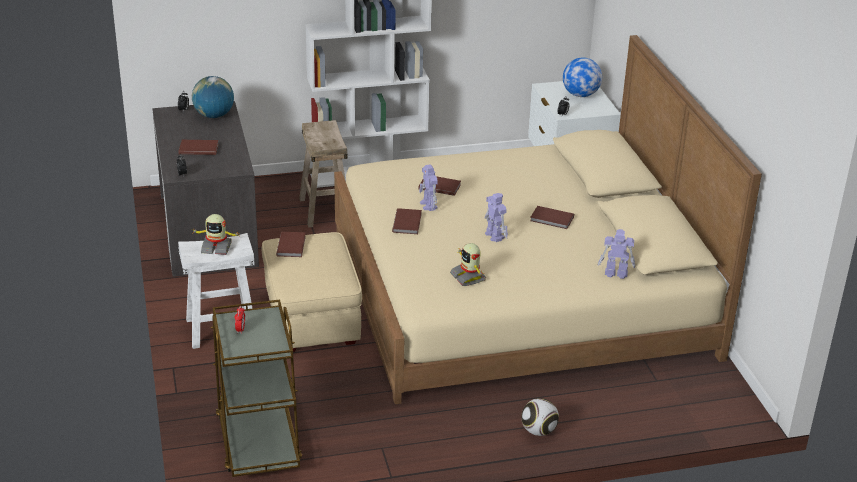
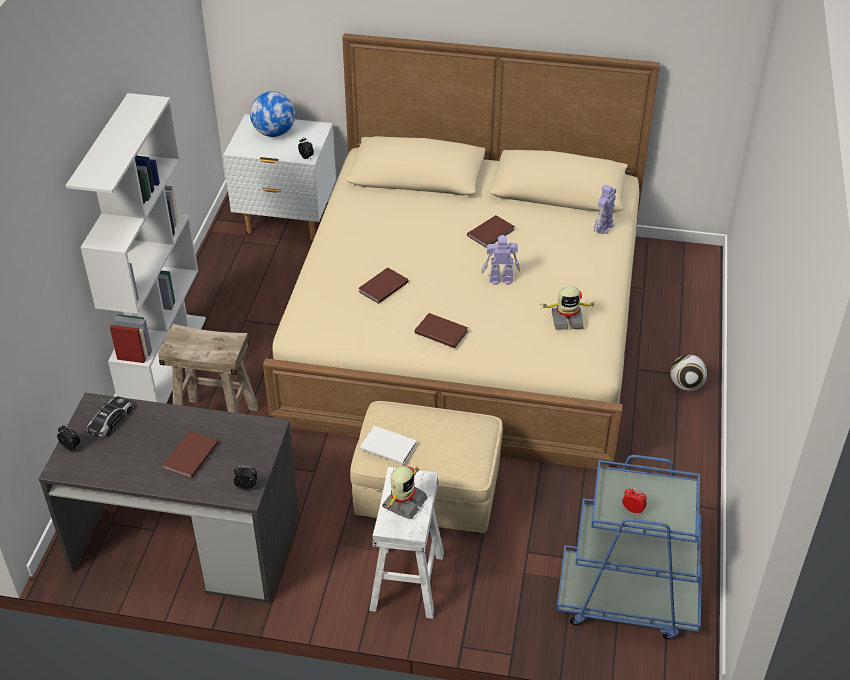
camera: 65 degrees left, 10 degrees up
(214, 115) = (110, 421): globe -> toy car
(258, 441) = (626, 599): brown cart -> blue cart
(292, 245) = (388, 446): brown book -> white book
(428, 205) = (416, 306): toy robot -> none

